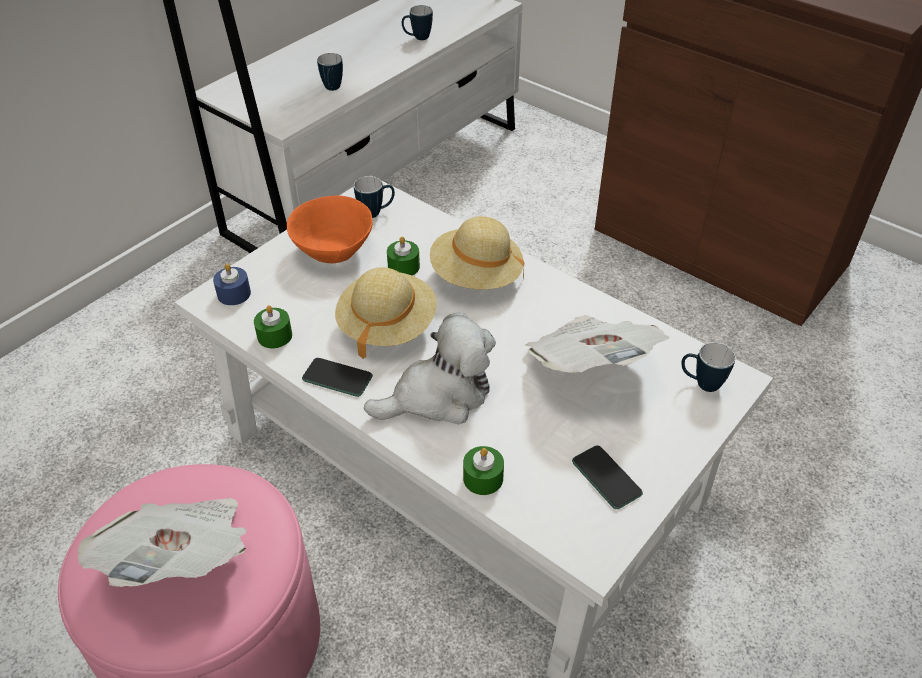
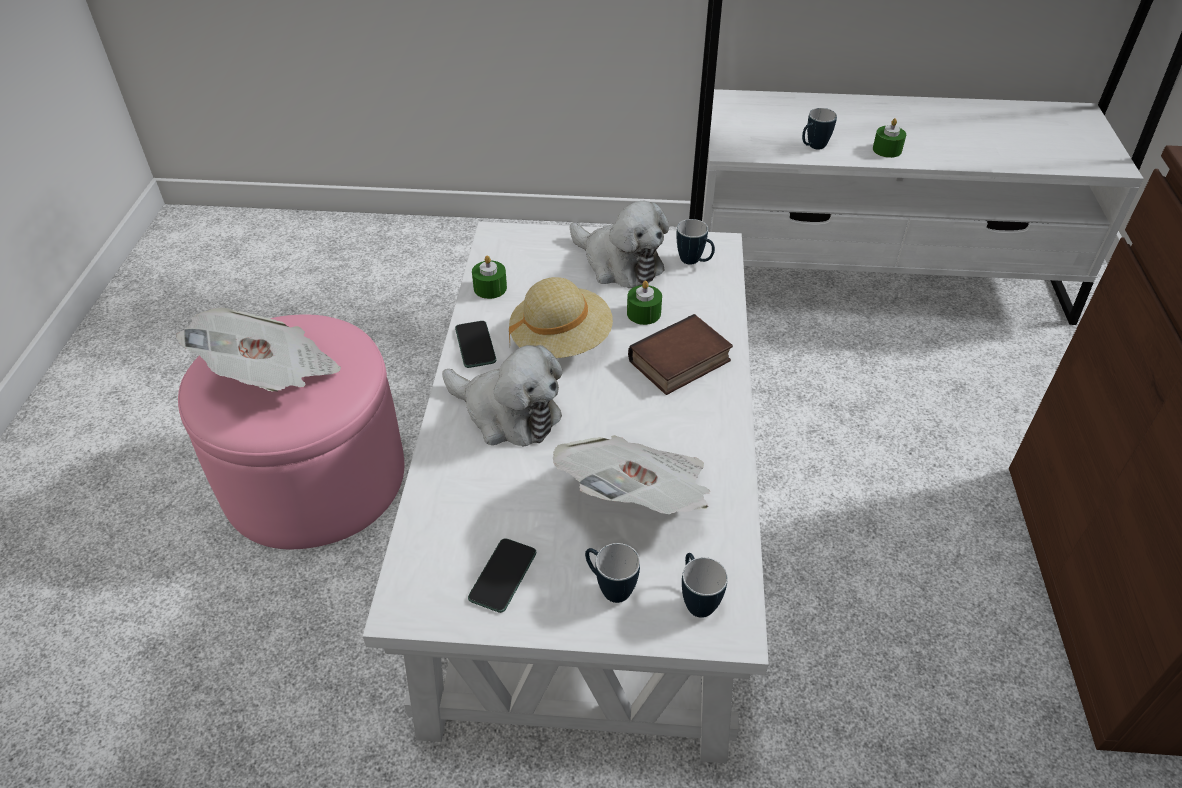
camera: 55 degrees right, 0 degrees up
(234, 294) = (515, 243): blue candle -> none
(332, 250) = (619, 263): orange bowl -> plush toy
(417, 38) = (966, 149): mug -> mug (609, 588)
(476, 276) = (680, 363): beige hat -> book
(483, 478) = (436, 488): green candle -> green candle (887, 150)

